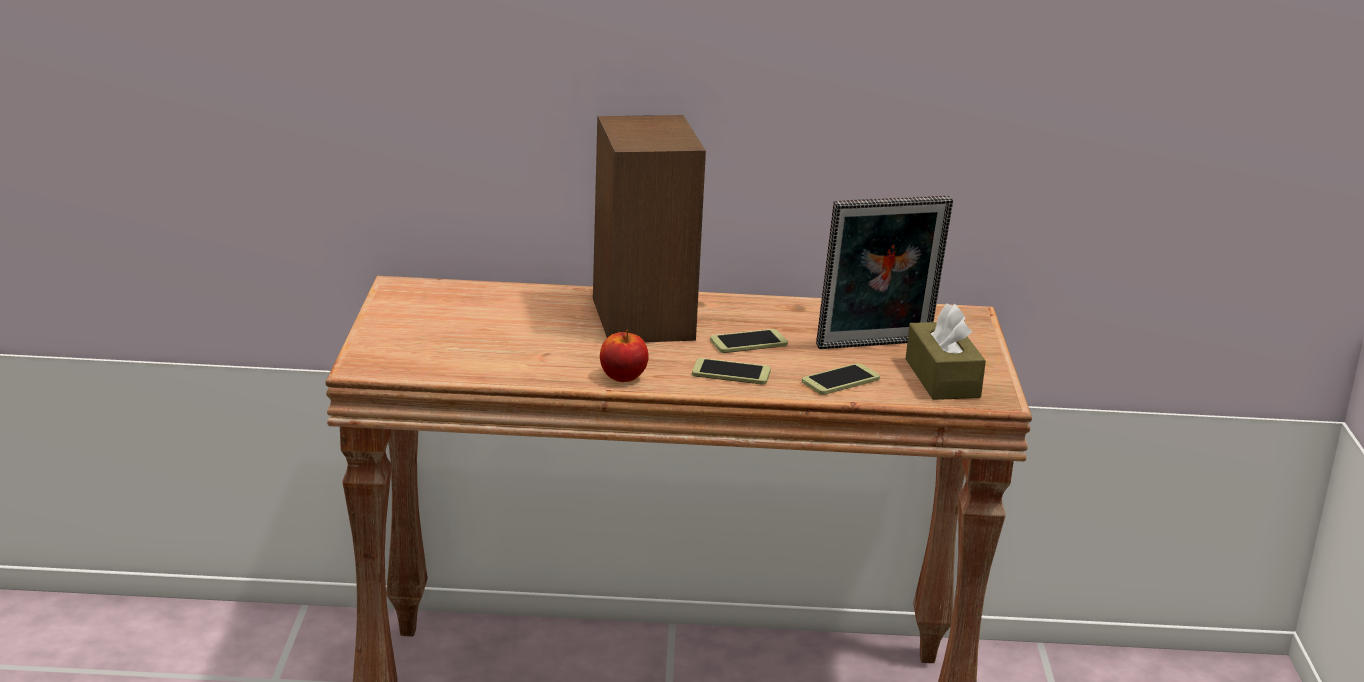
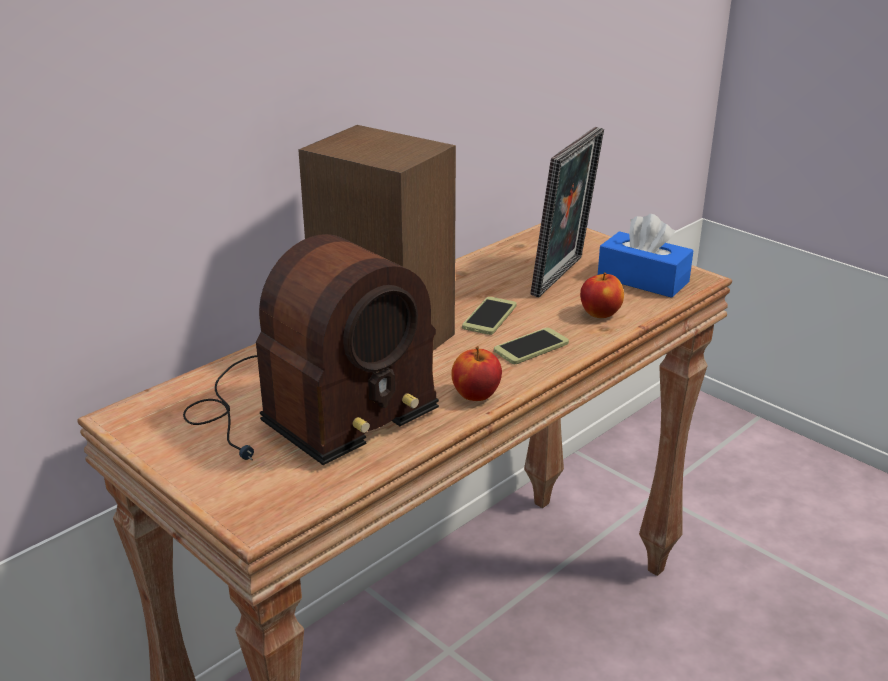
camera: 45 degrees left, 5 degrees up
(499, 333) = (307, 412): none -> radio
(840, 380) = (600, 314): phone -> apple
(942, 378) = (643, 279): brown tissue box -> blue tissue box

